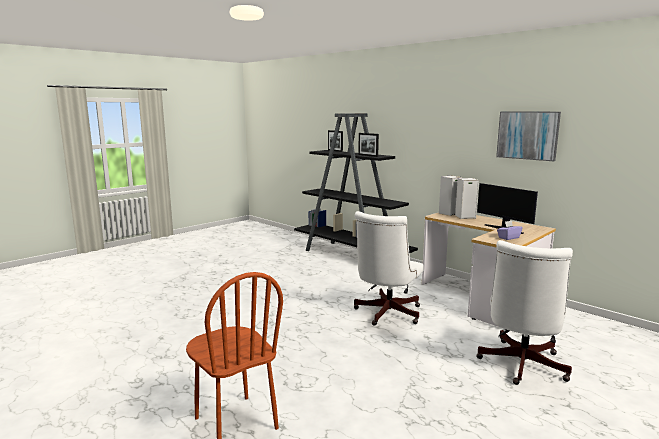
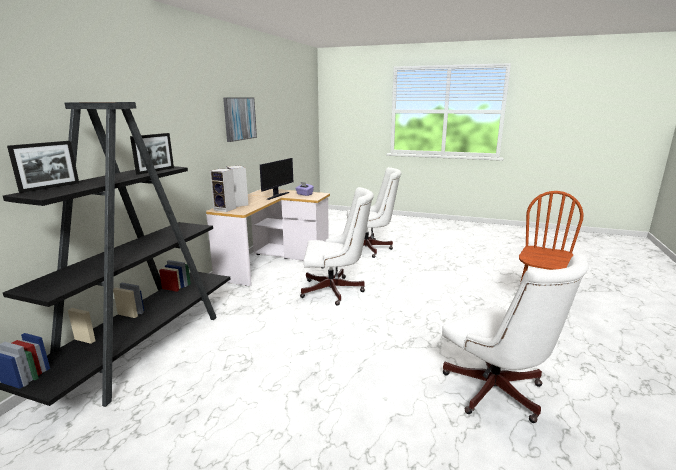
camera: 115 degrees left, 5 degrees up
(181, 330) = (498, 394): none -> white office chair

